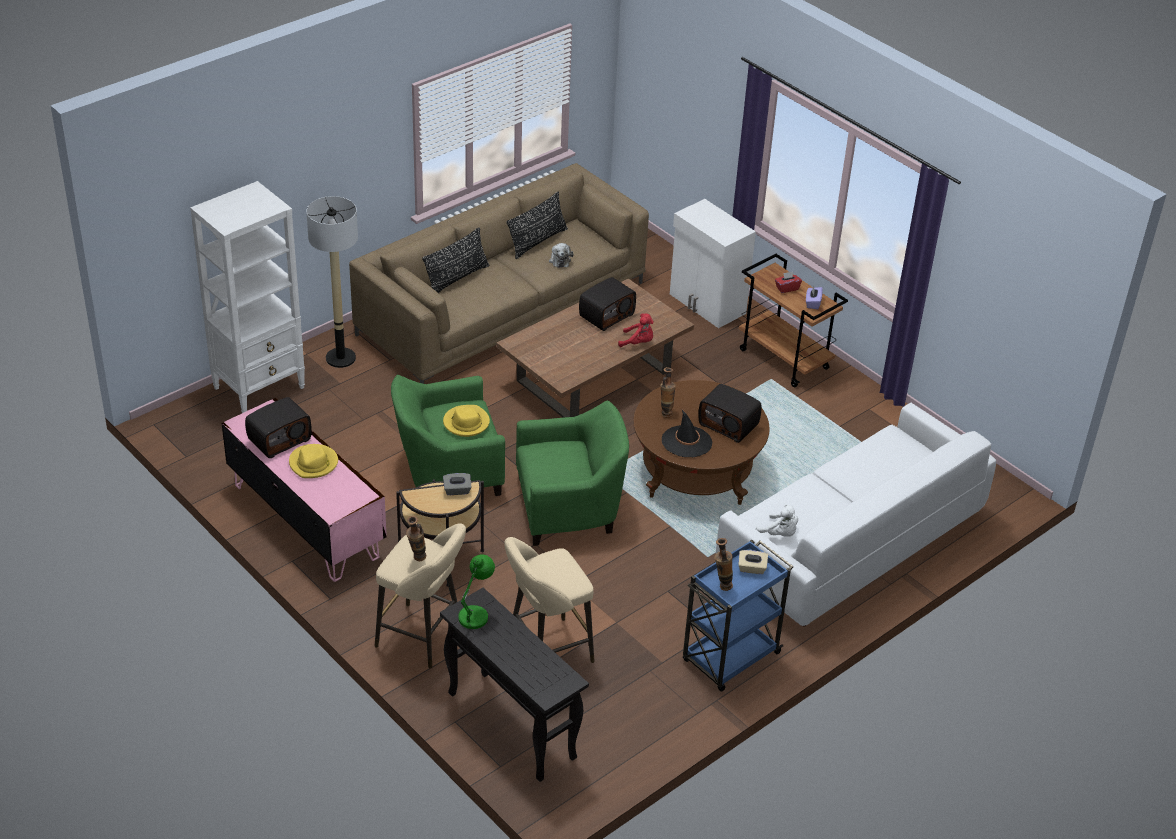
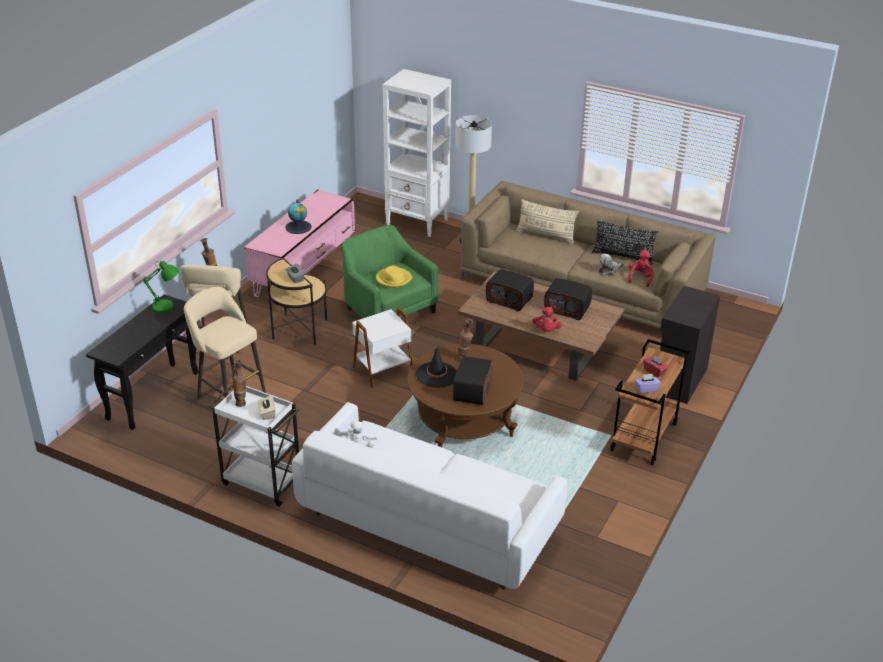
camera: 70 degrees right, 5 degrees down
(279, 439) = (314, 210): radio -> radio (509, 300)
(314, 463) = (298, 227): yellow hat -> globe
(457, 278) = (545, 235): black pillow -> beige pillow
(569, 507) = (382, 369): green armchair -> white side table
(587, 246) = (640, 278): none -> red plush toy
(707, 304) = (679, 380): white cabinet -> black cabinet
(729, 658) = (261, 481): blue cart -> white cart

